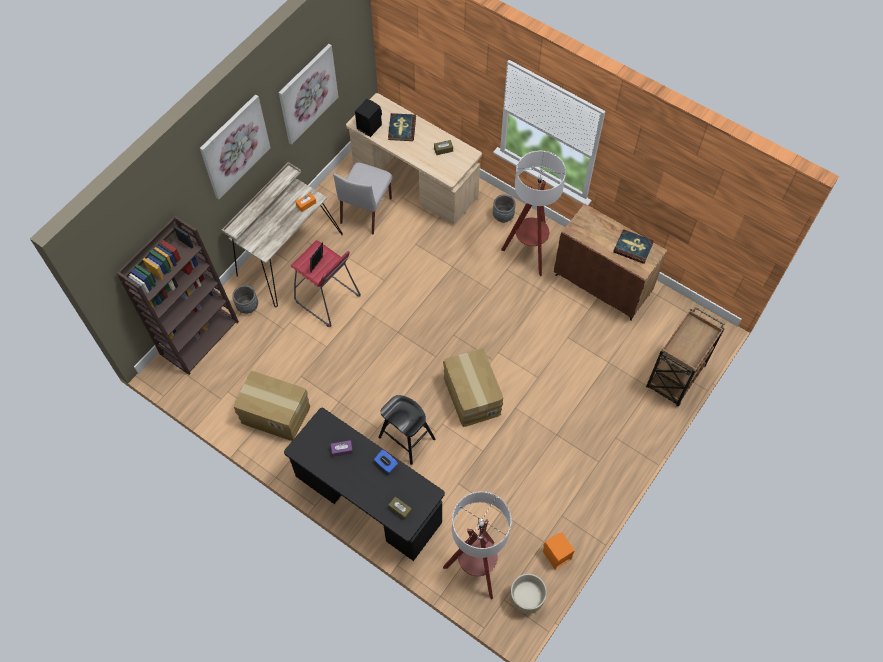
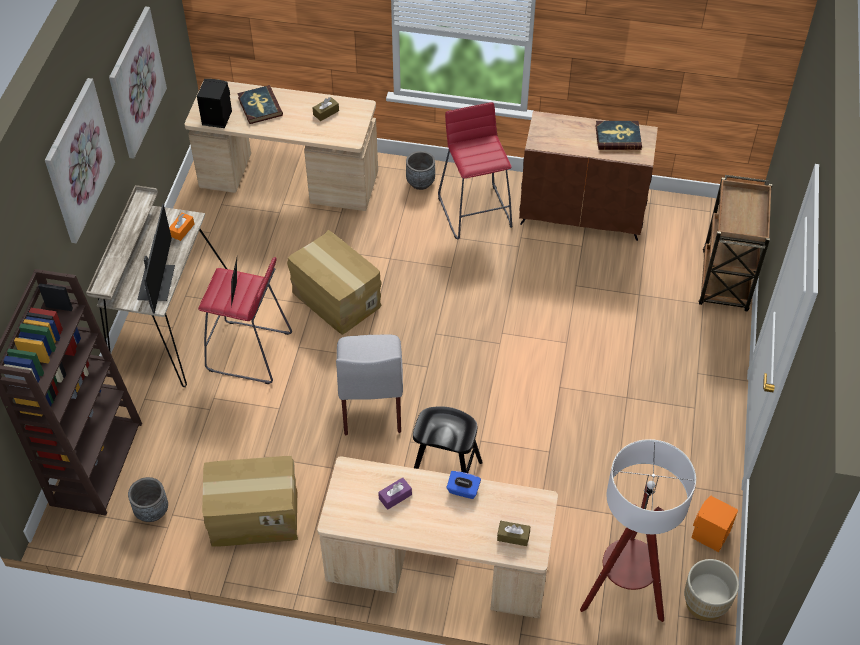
camera: 25 degrees left, 10 degrees down
(247, 306) = (145, 400): grey planter -> grey planter (152, 511)
(272, 237) = (156, 282): none -> monitor
(366, 209) = (244, 233): grey chair -> grey chair (371, 402)
(368, 500) = (437, 570): black desk -> beige desk
(471, 396) = (498, 394): cardboard box -> cardboard box (335, 299)
(529, 253) = (475, 211): floor lamp -> red stool

